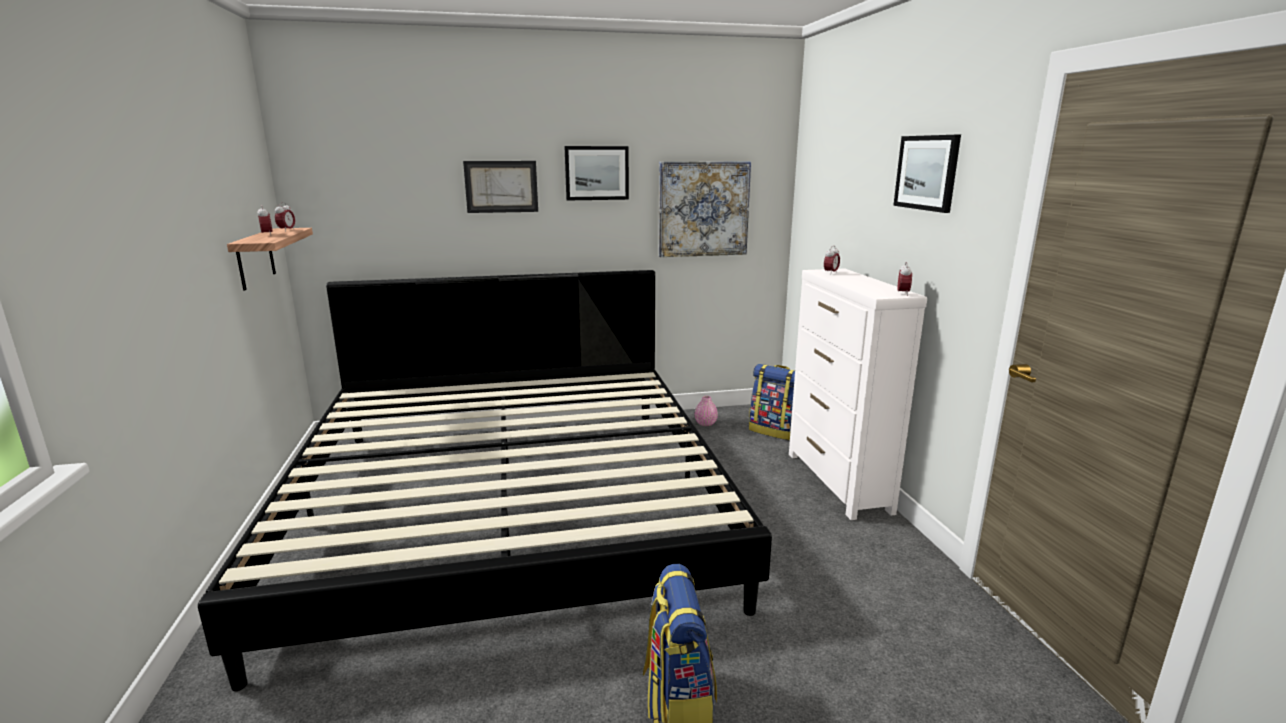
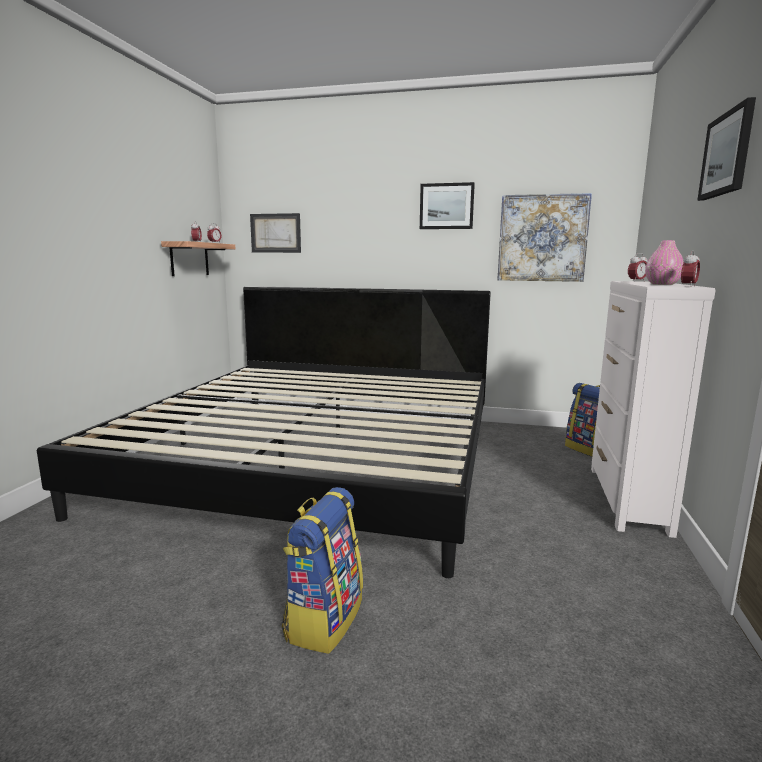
camera: 25 degrees right, 5 degrees down
(501, 186) = (370, 218): picture -> picture (275, 233)
(705, 423) = (526, 435): pink vase -> pink vase (662, 284)

